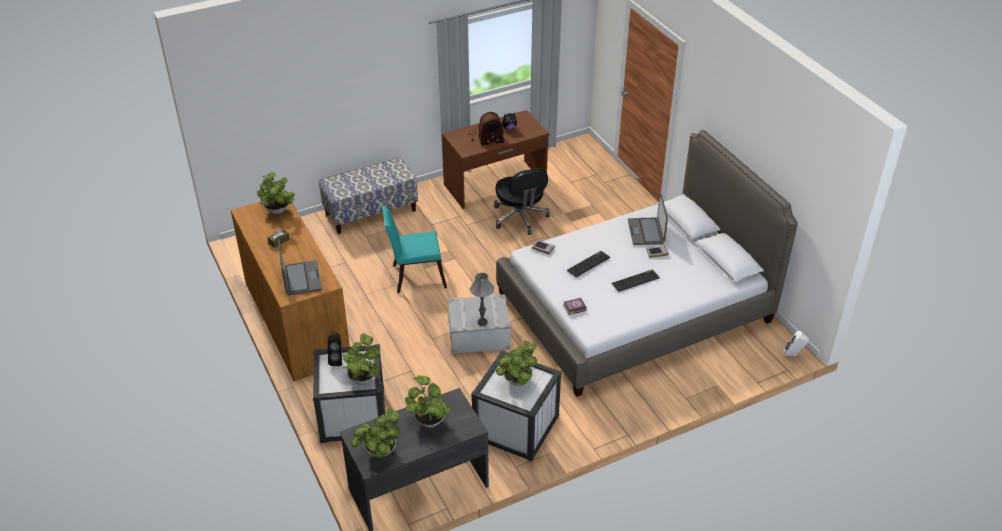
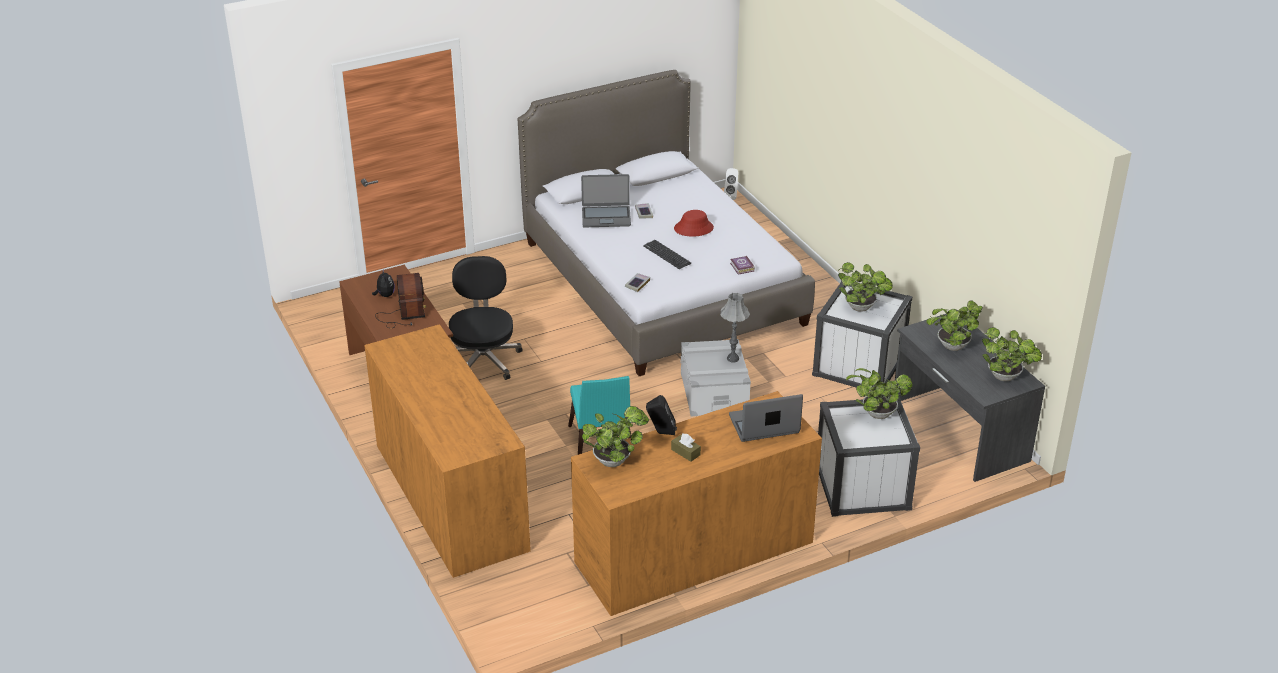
camera: 90 degrees left, 5 degrees down
(337, 360) = (850, 435): black speaker -> black speaker (661, 433)
(371, 212) = (450, 496): bench -> brown dresser
(520, 218) = (483, 359): black office chair -> black office chair turned 75 degrees counterclockwise
(635, 281) = (693, 228): keyboard -> red hat

